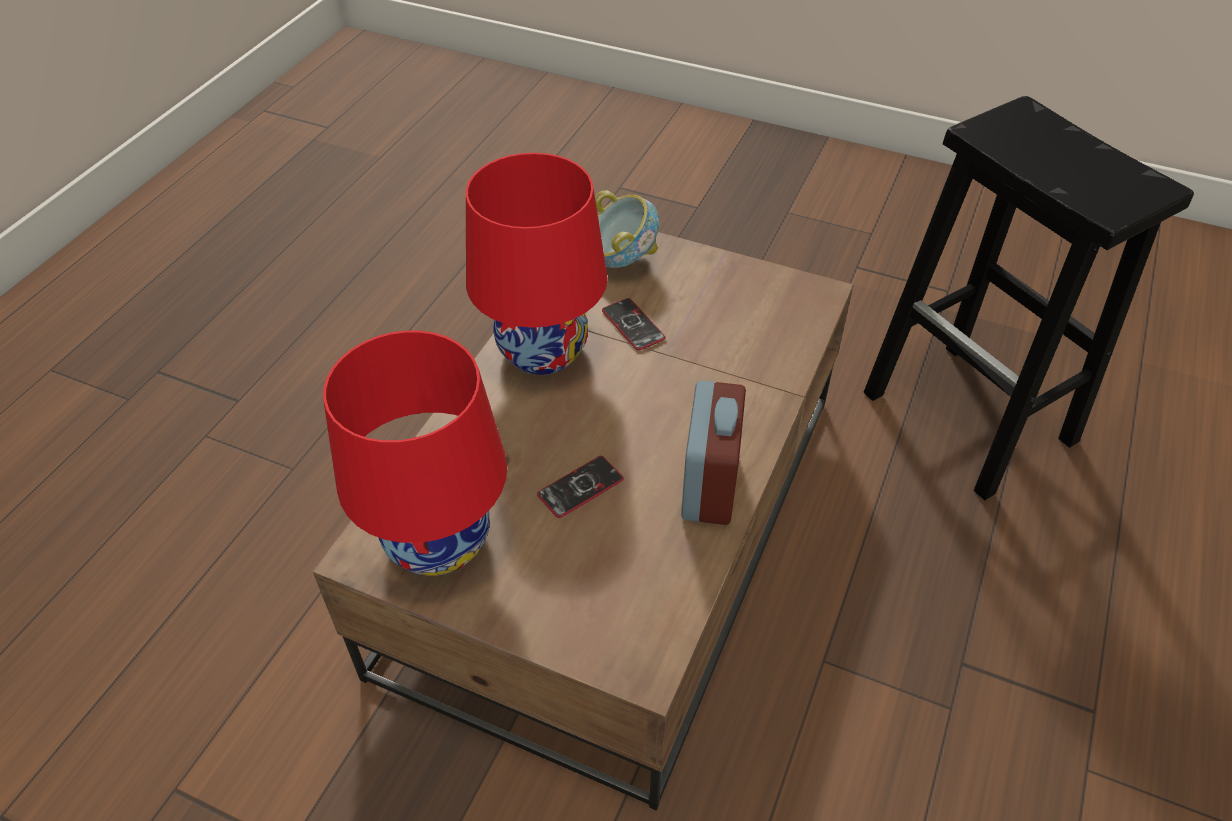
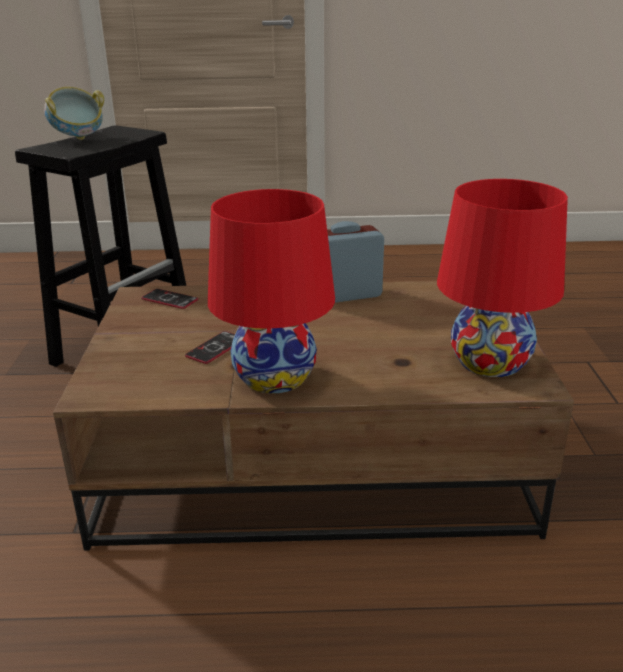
camera: 115 degrees left, 20 degrees down
(580, 487) = (391, 329): phone -> phone (169, 300)
(622, 260) = (129, 372): bowl -> bowl (78, 139)

